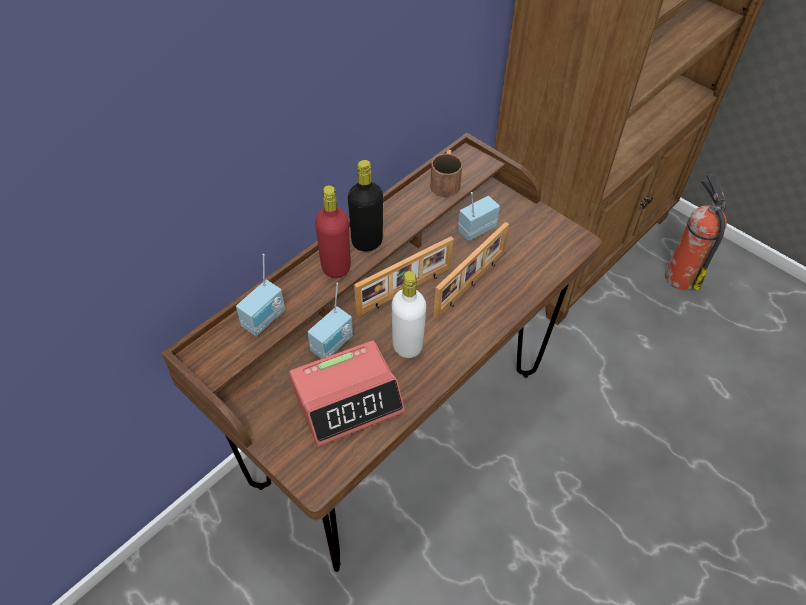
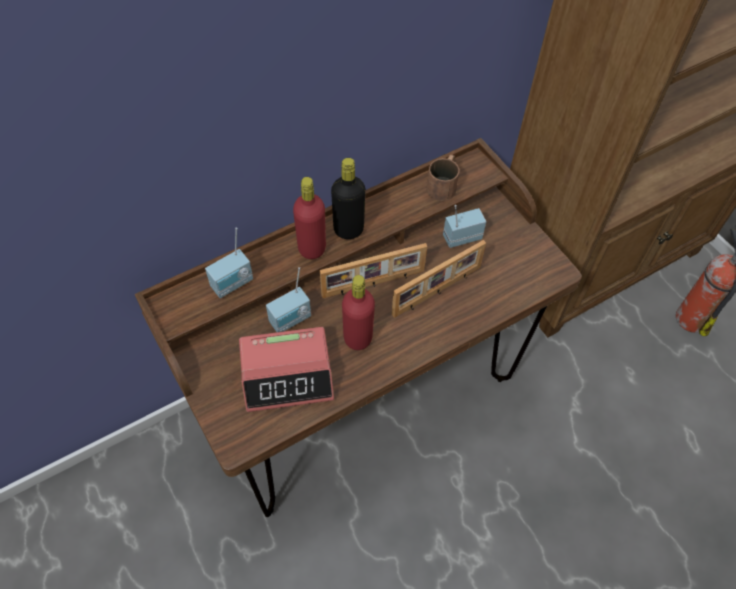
camera: 15 degrees right, 5 degrees up
(407, 346) = (358, 337): white bottle -> red bottle

